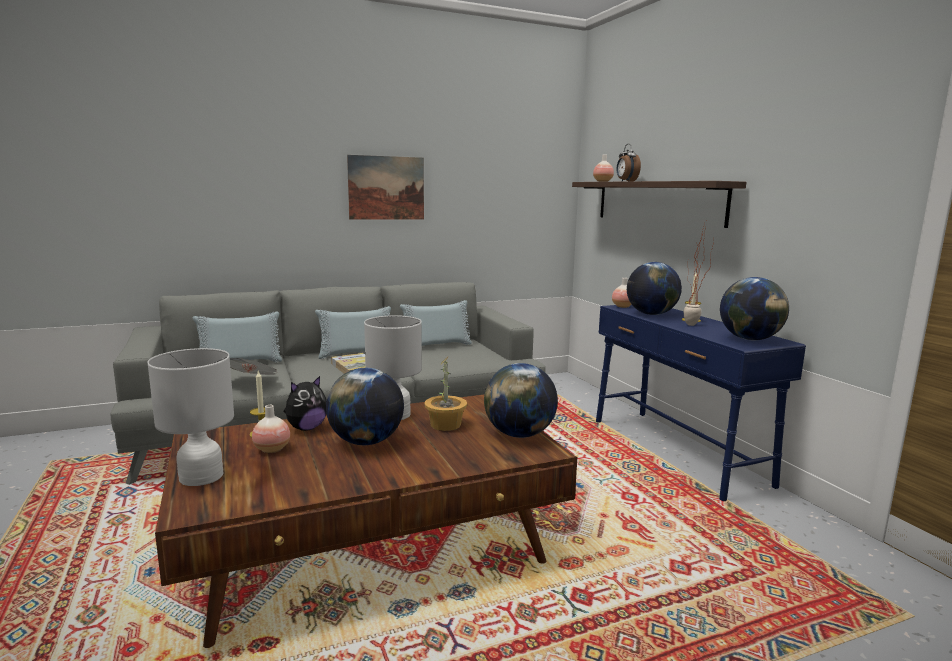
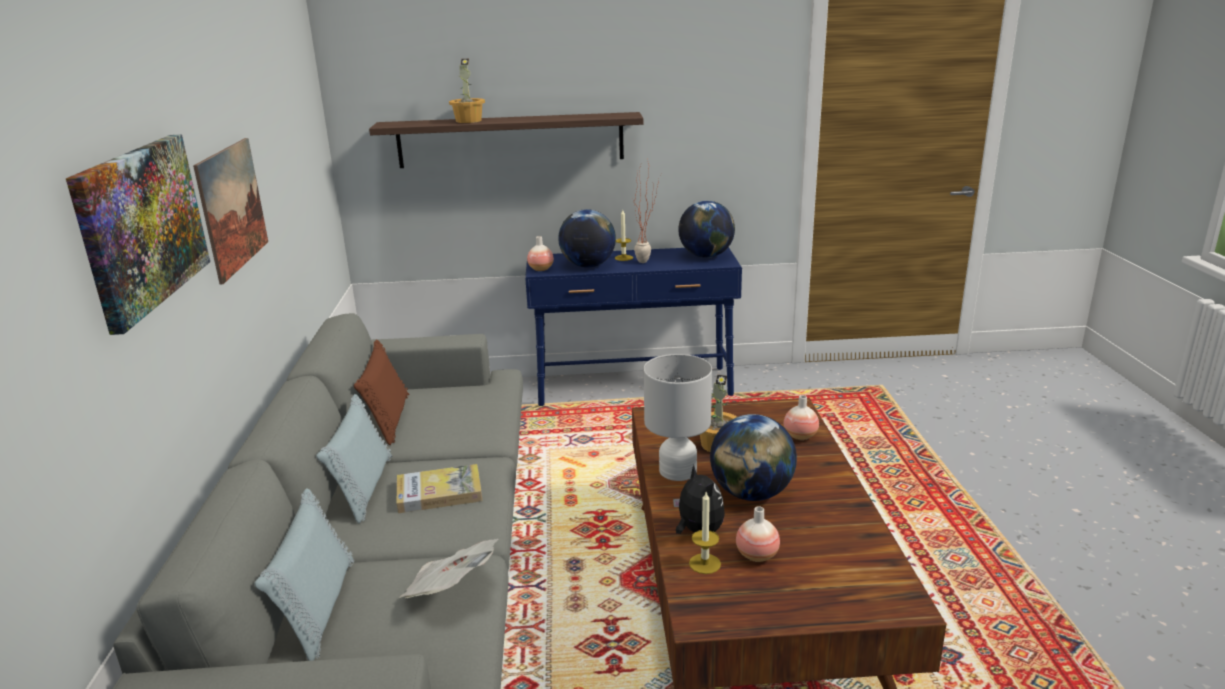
camera: 70 degrees left, 10 degrees up
(201, 477) = (824, 603): grey table lamp -> none
(278, 166) = (142, 226): none -> picture
(436, 346) = (388, 419): blue pillow -> brown pillow
(519, 434) = (755, 412): globe -> none
(602, 181) = (418, 123): vase -> vase (800, 436)
(626, 181) = (469, 120): alarm clock -> potted plant

